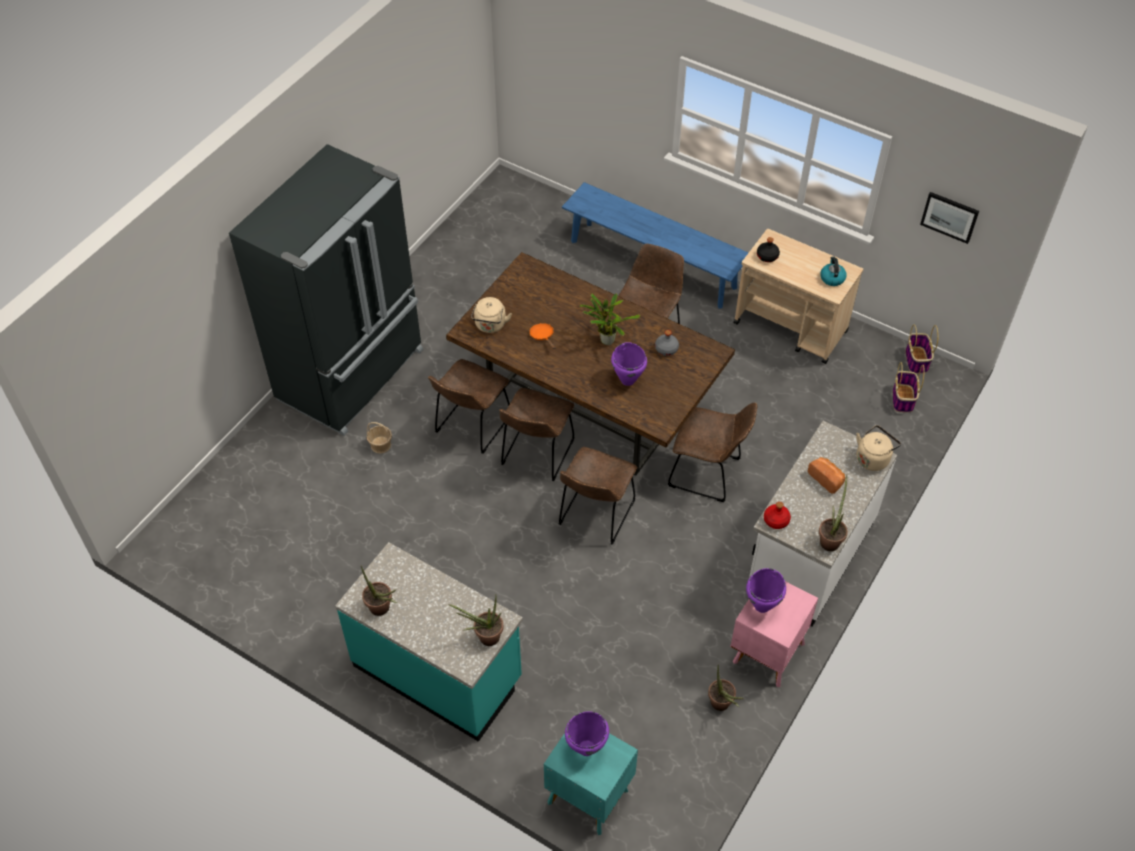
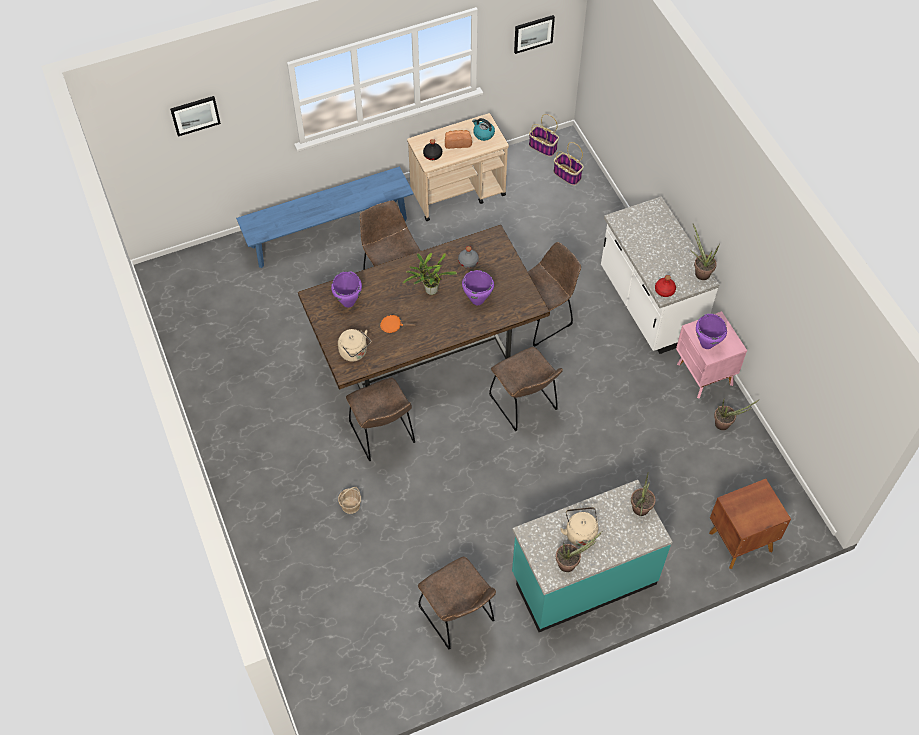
camera: 55 degrees left, 5 degrees up
(353, 375) = (264, 487): black fridge -> none
(536, 455) = (443, 409): brown chair -> brown chair (458, 617)
(584, 49) = (195, 115): none -> picture
(587, 748) = (747, 506): purple cooking pot -> purple cooking pot (348, 302)
(587, 794) = (739, 541): turquoise nightstand -> brown nightstand
(827, 479) = (652, 243): bread -> bread (457, 143)
(873, 458) = (655, 209): beige kettle -> beige kettle (580, 532)

